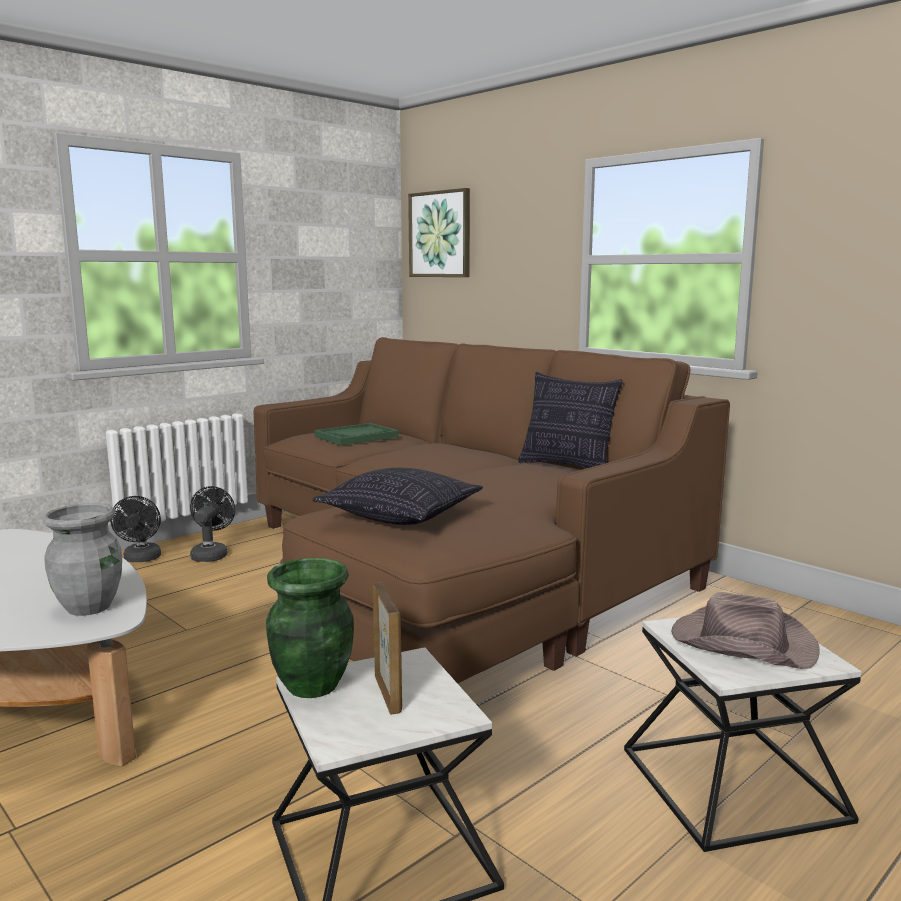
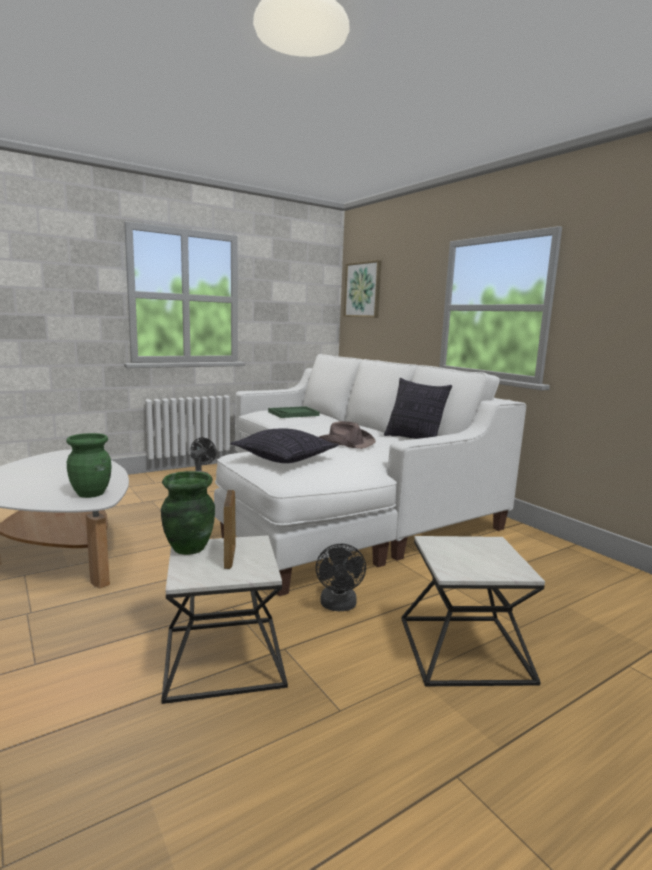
camera: 10 degrees right, 0 degrees up
(90, 607) = (91, 493): grey vase -> green vase
(141, 559) = (160, 478): black fan -> black fan (338, 606)
(454, 572) = (341, 503): brown sofa -> white sofa
(741, 643) = (472, 555): brown hat -> brown hat (345, 442)

